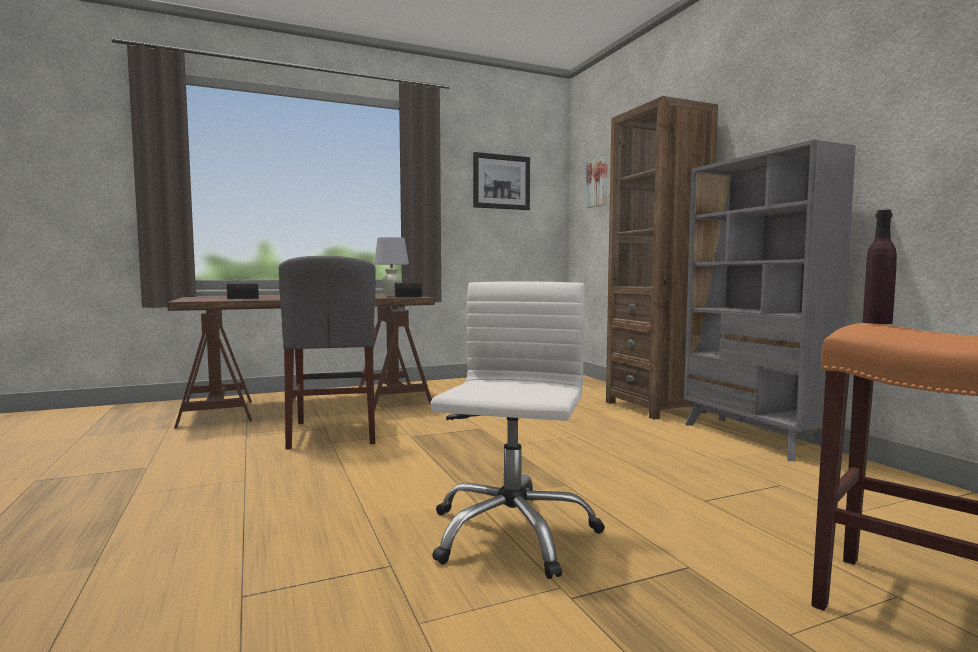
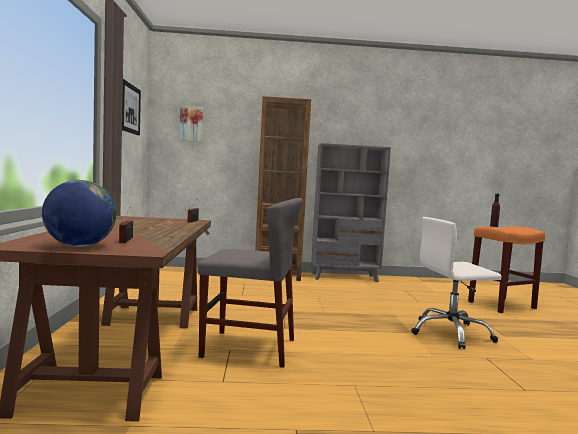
camera: 70 degrees left, 0 degrees up
(204, 298) = (79, 246): none -> globe
(392, 295) = (156, 220): white table lamp -> none
(511, 533) = (451, 333): white office chair -> white office chair turned 45 degrees counterclockwise

